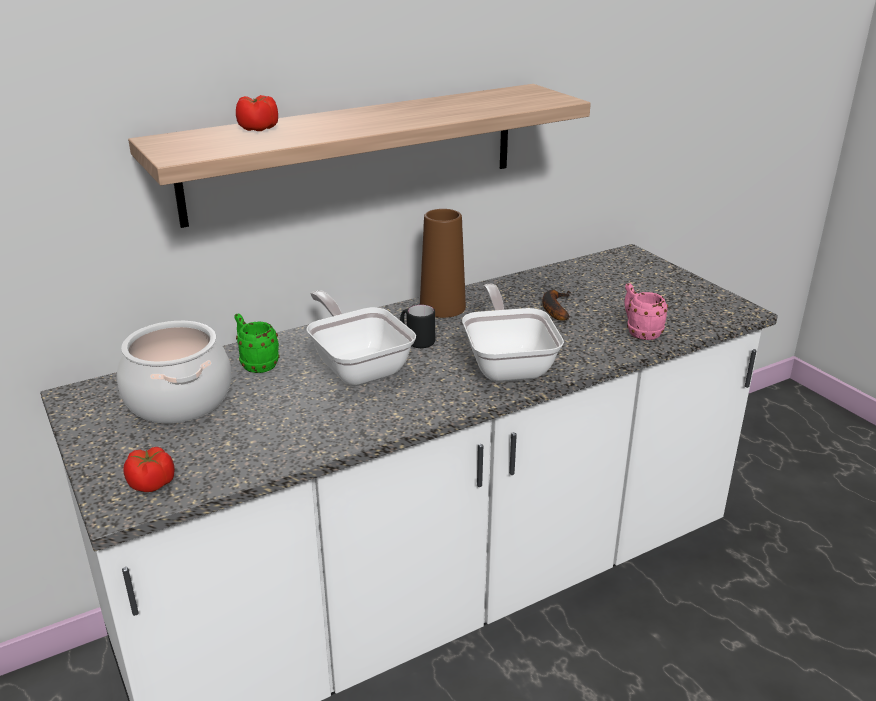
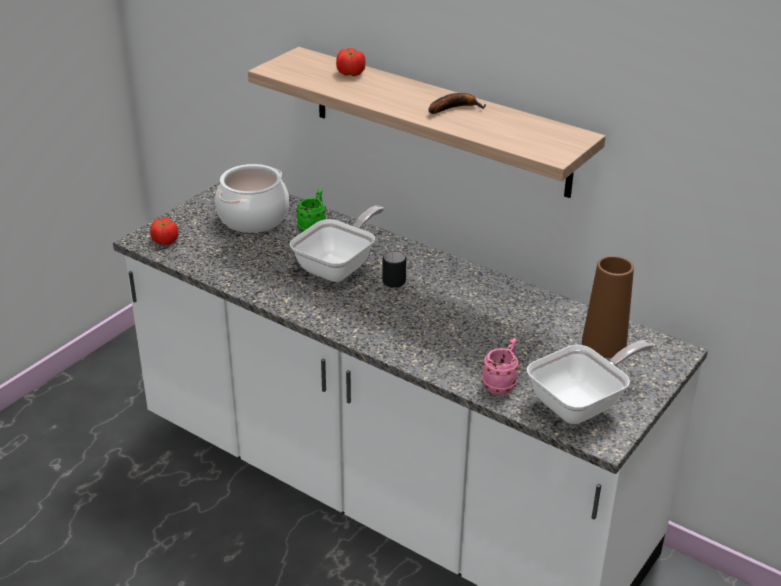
camera: 65 degrees right, 5 degrees up
(442, 307) = (461, 276): brown vase -> brown vase (604, 344)
(508, 364) = (391, 328): frying pan -> frying pan (582, 404)
(554, 308) = (508, 330): banana -> banana (454, 108)

